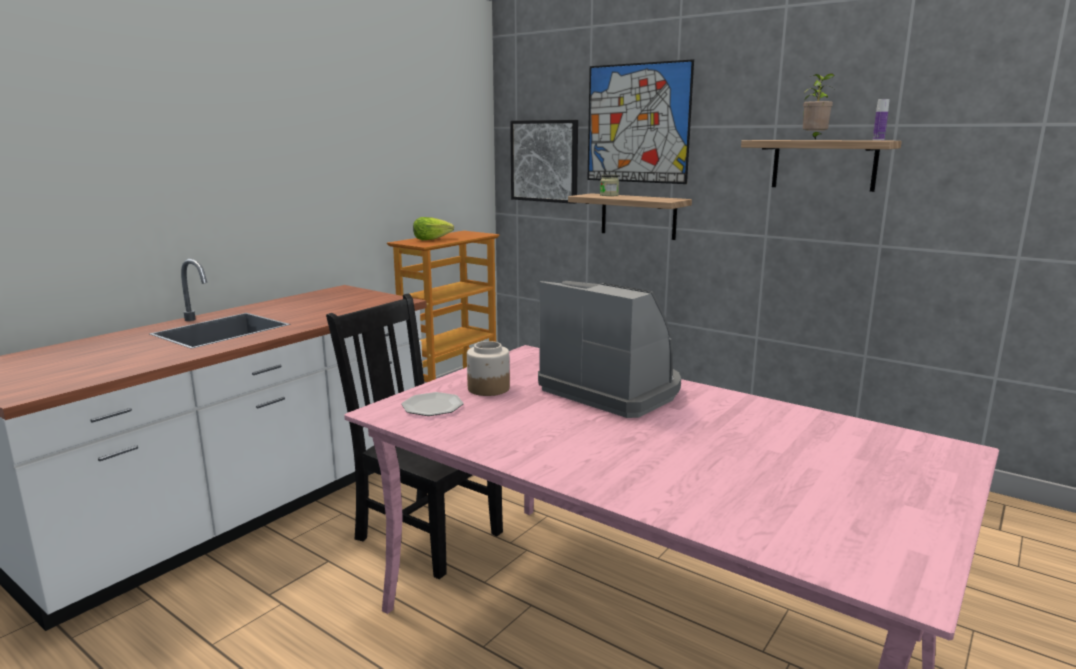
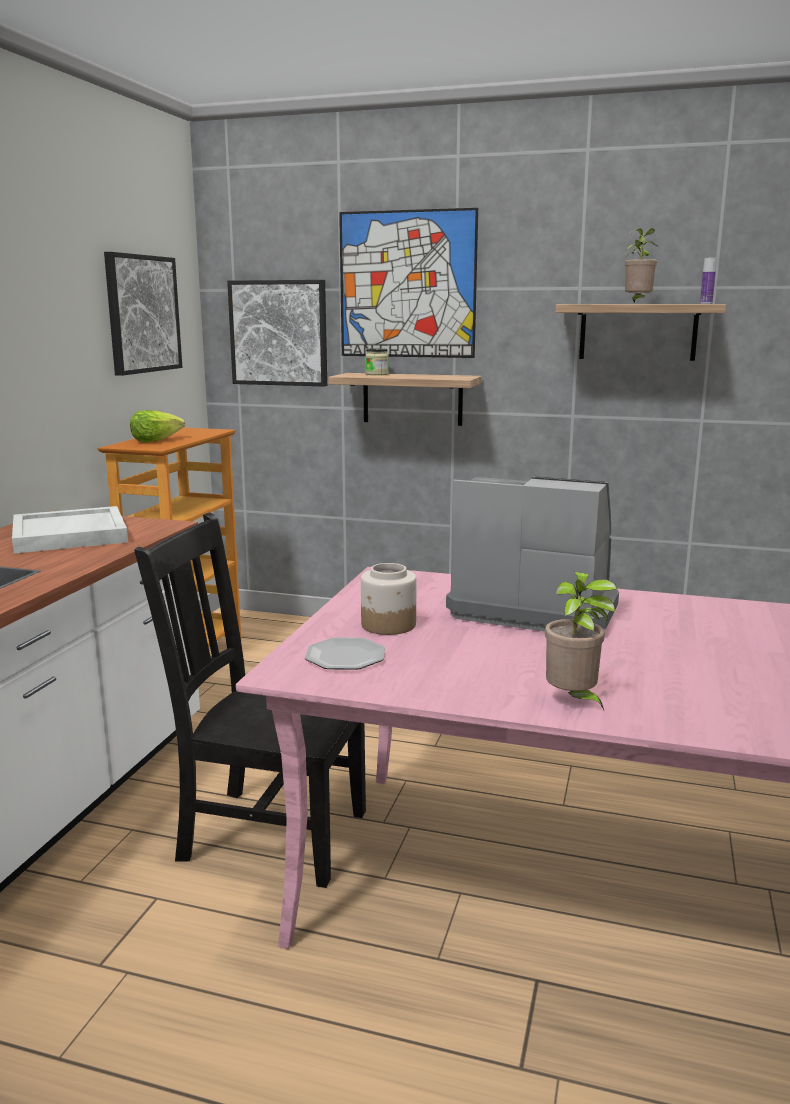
camera: 20 degrees left, 0 degrees up
(335, 302) = (71, 535): none -> white tray
(437, 146) = (142, 314): none -> picture
(555, 462) = (573, 702): none -> potted plant

